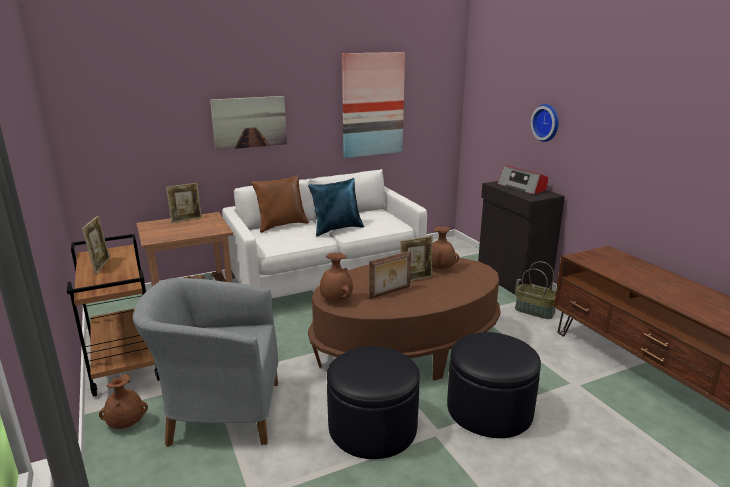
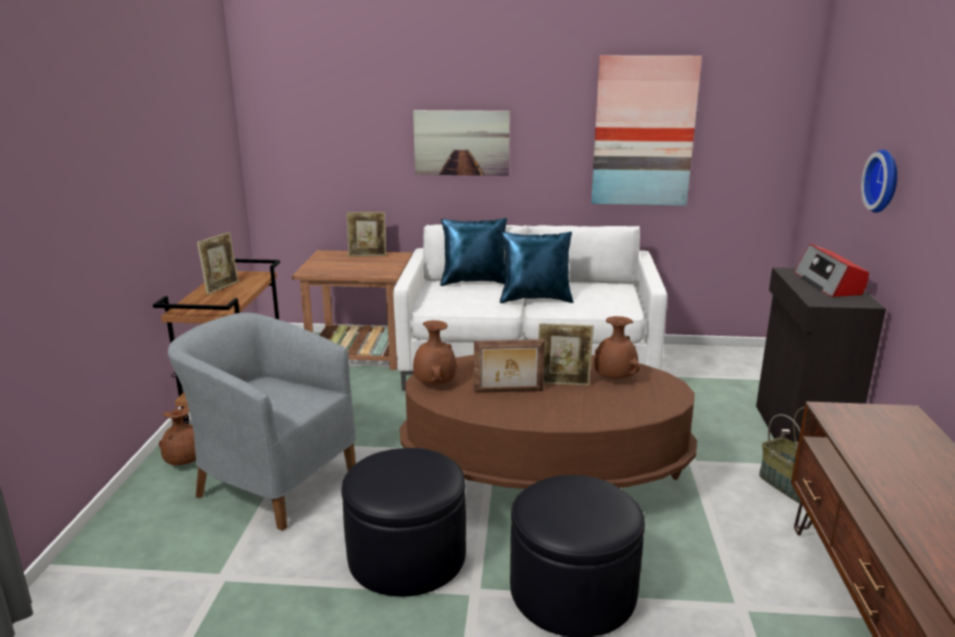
camera: 30 degrees right, 0 degrees up
(282, 225) = (475, 282): brown pillow -> blue pillow

